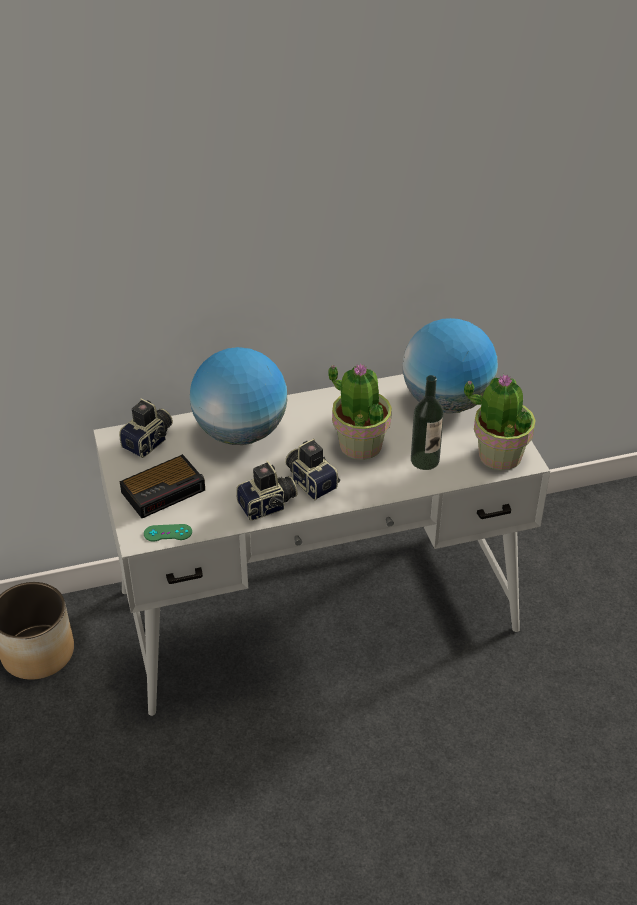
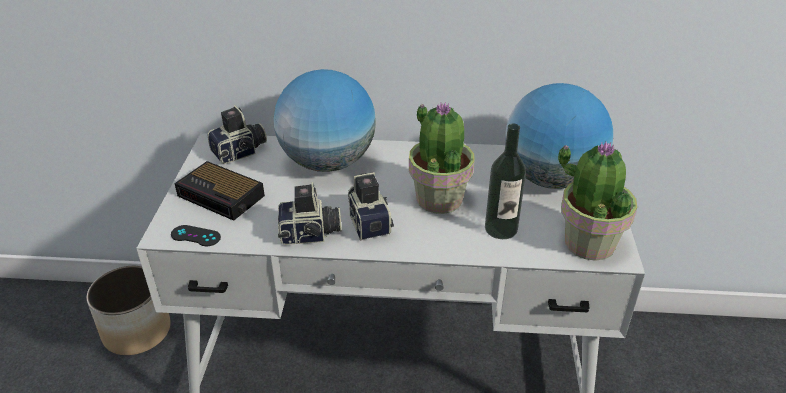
camera: 20 degrees right, 5 degrees down
(165, 490) = (222, 196): alarm clock -> alarm clock turned 45 degrees clockwise
(168, 533) = (195, 236): green game controller -> black game controller

